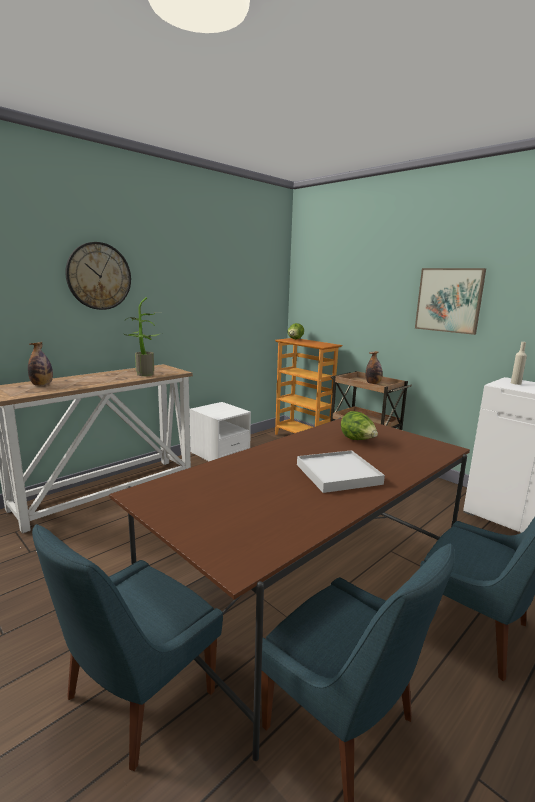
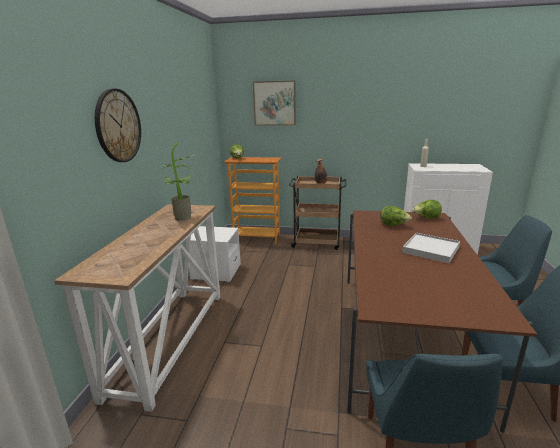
camera: 35 degrees left, 5 degrees up
(42, 385) = (118, 256): bottle -> none
(422, 446) = (426, 218): none -> lettuce
(449, 300) = (365, 115): picture -> picture (274, 103)

